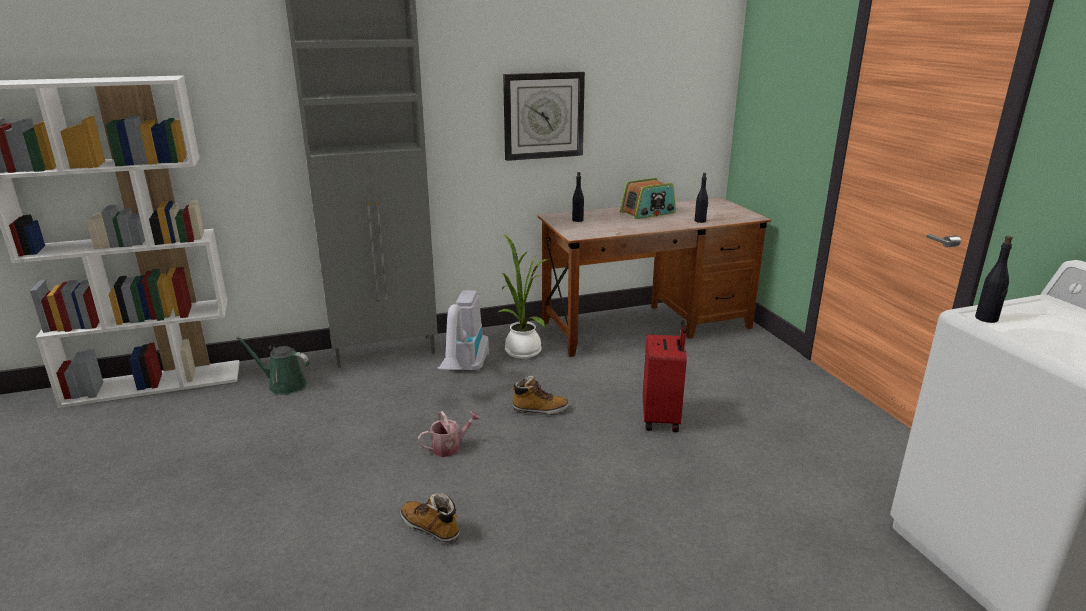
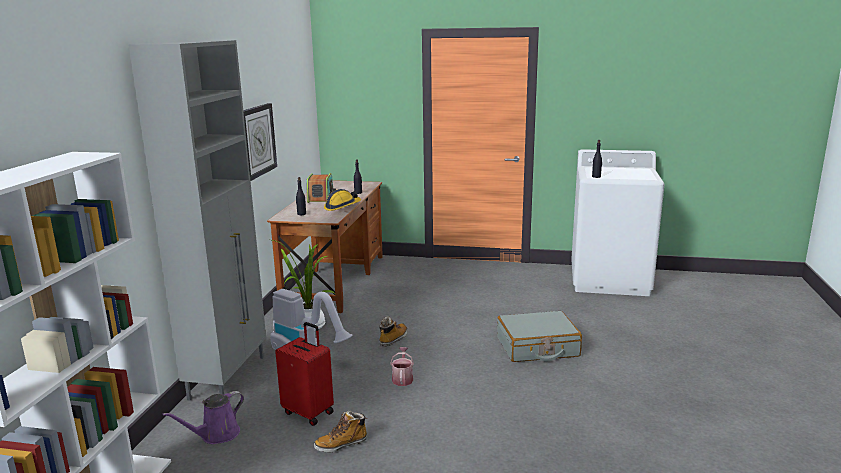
camera: 60 degrees left, 5 degrees down
(284, 385) = (216, 435): green watering can -> purple watering can
(431, 528) = (482, 402): boot -> boot (341, 444)
(630, 536) = (537, 347): none -> grey suitcase
(631, 228) = (342, 207): none -> hard hat
(662, 419) = (445, 309): red suitcase -> red suitcase (309, 412)

